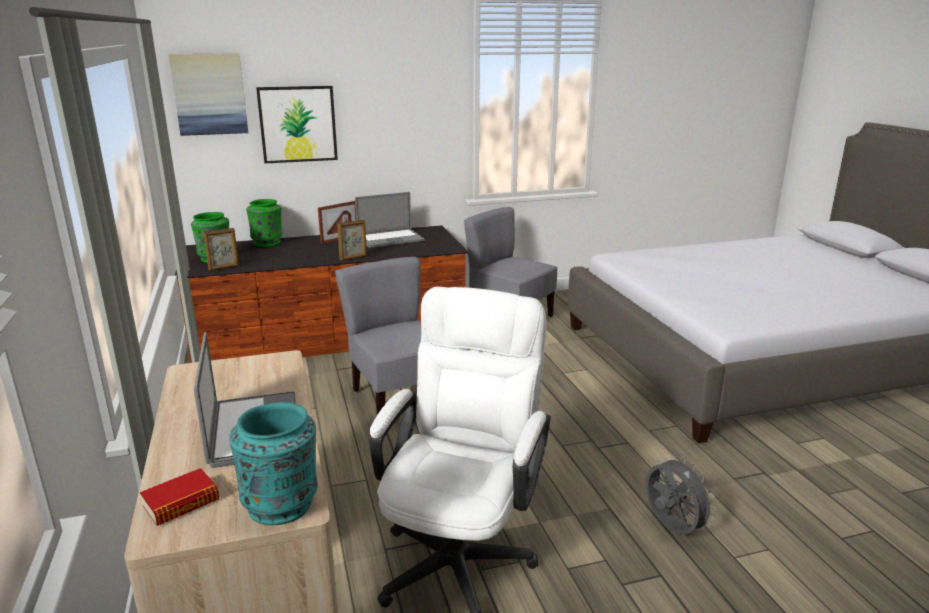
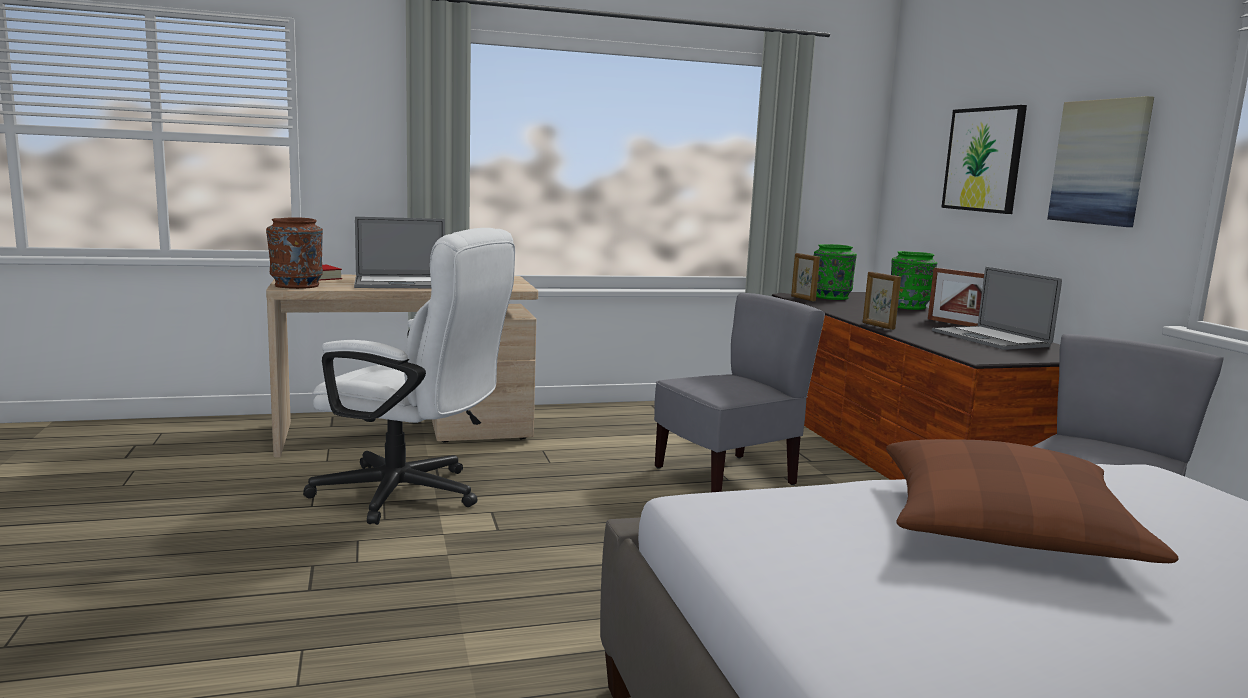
camera: 90 degrees right, 10 degrees down
(209, 94) = (923, 120): picture -> picture (1100, 162)
(282, 504) = (296, 286): turquoise vase -> brown vase
(671, 528) = (387, 613): grey fan -> none
(705, 283) = (1005, 528): none -> brown pillow

